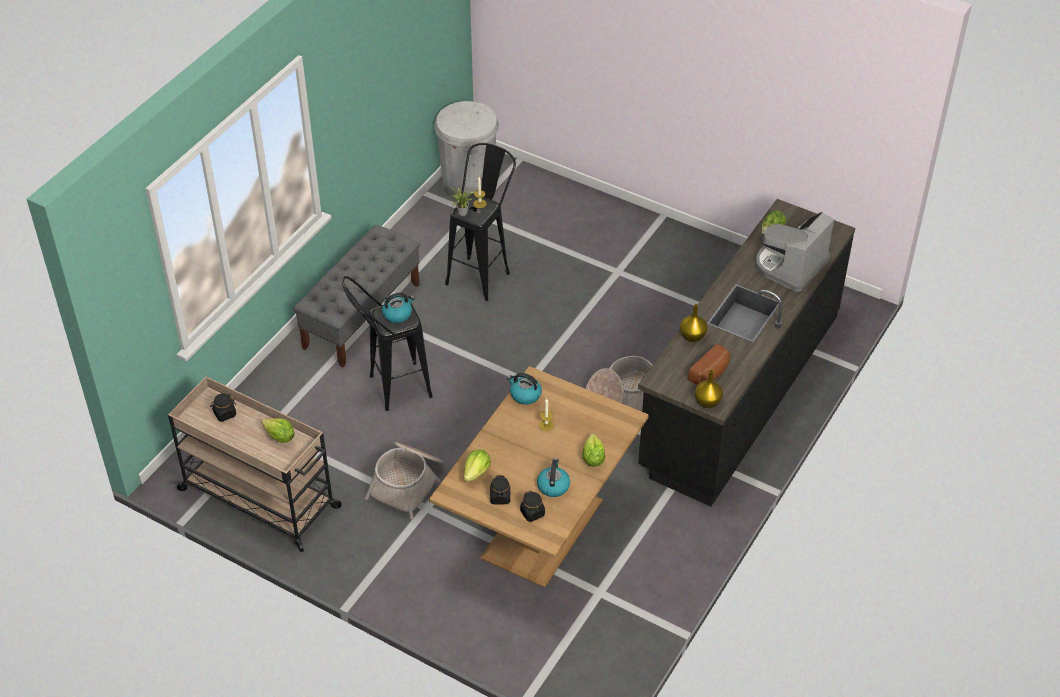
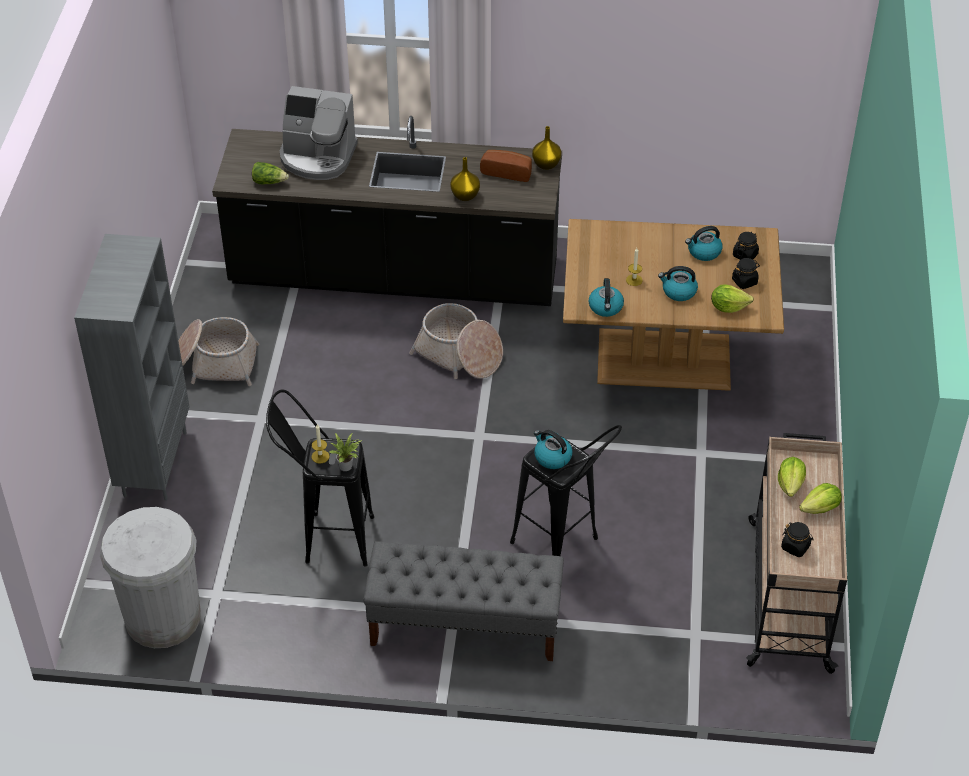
camera: 115 degrees left, 0 degrees up
(408, 483) = (681, 479): basket -> basket (214, 363)
(515, 448) = (678, 292): none -> kettle
(593, 458) = (651, 237): lettuce -> lettuce (820, 509)
(606, 210) = (154, 463): none -> grey bookcase

